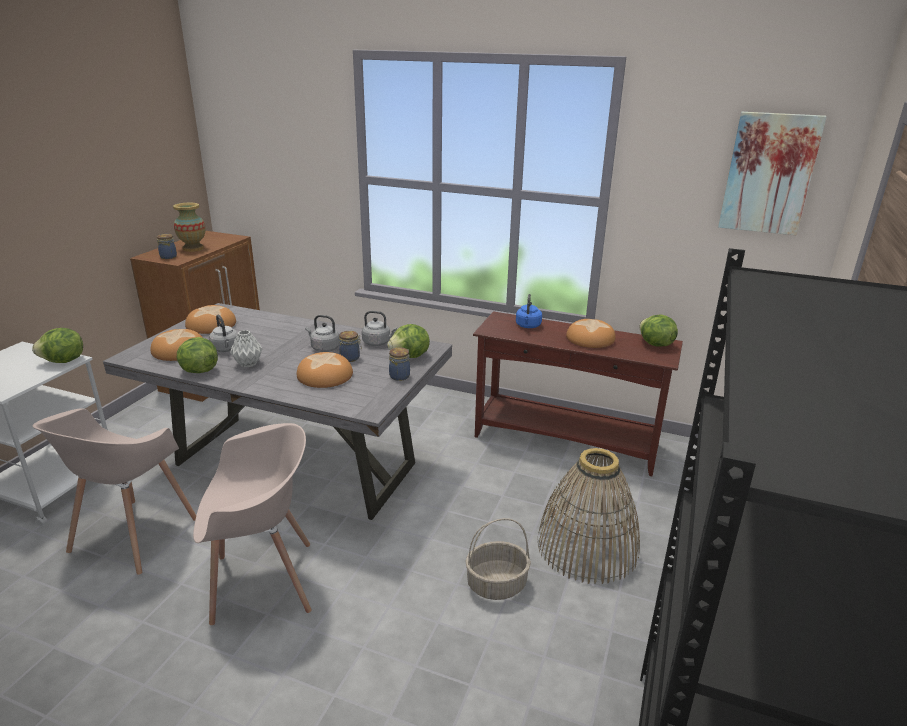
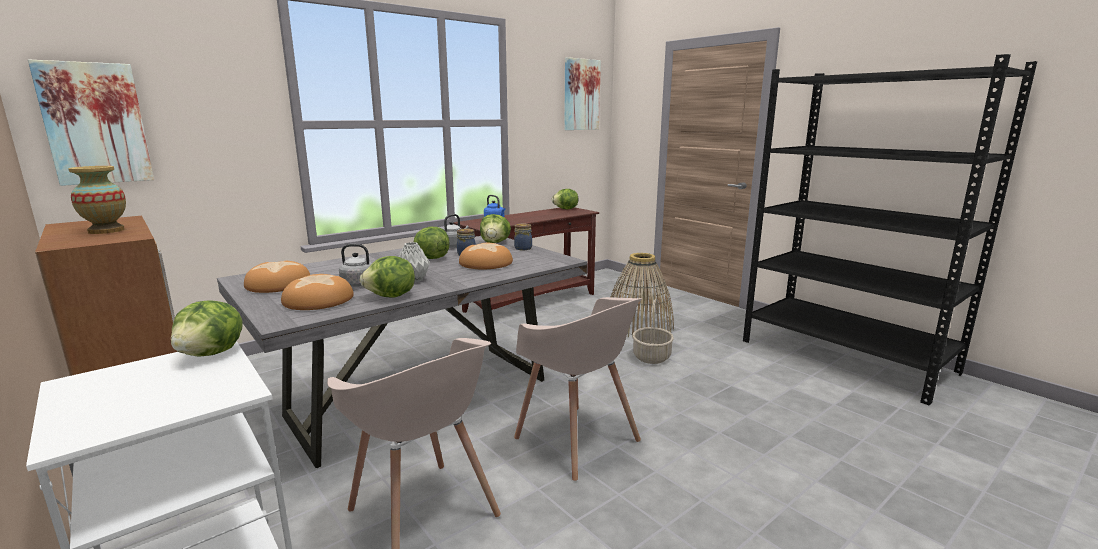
camera: 60 degrees left, 10 degrees down
(168, 256) = (102, 239): jar -> none
(237, 165) = (95, 124): none -> picture
(265, 583) = (577, 441): beige chair -> beige chair turned 120 degrees clockwise
(324, 348) = (431, 258): grey kettle -> lettuce
(590, 338) = (537, 215): bread -> none

